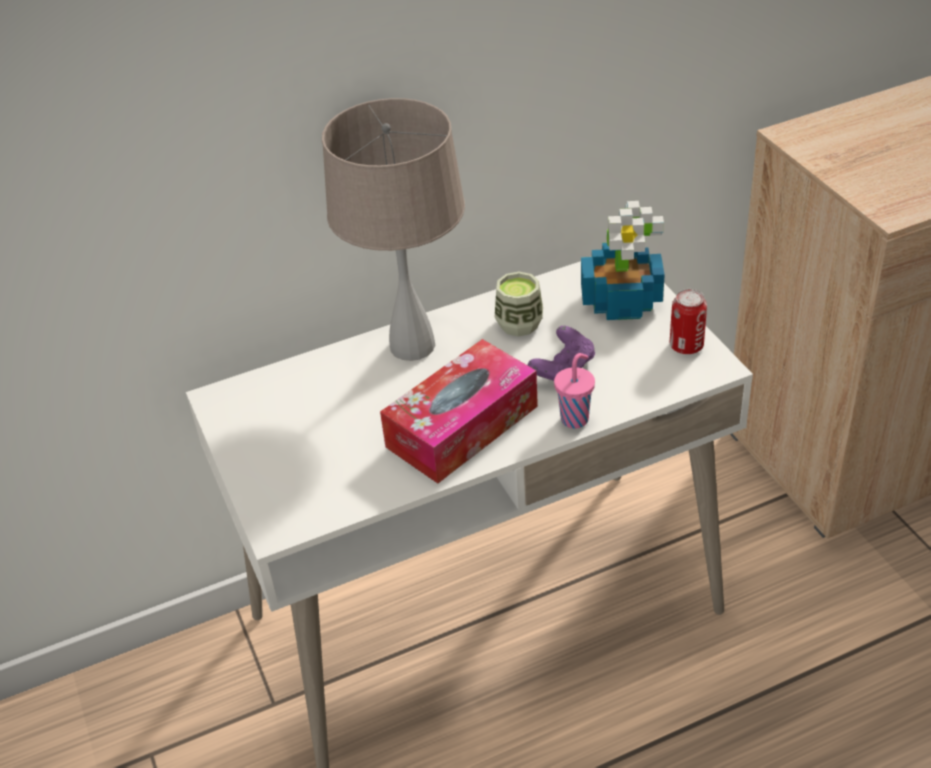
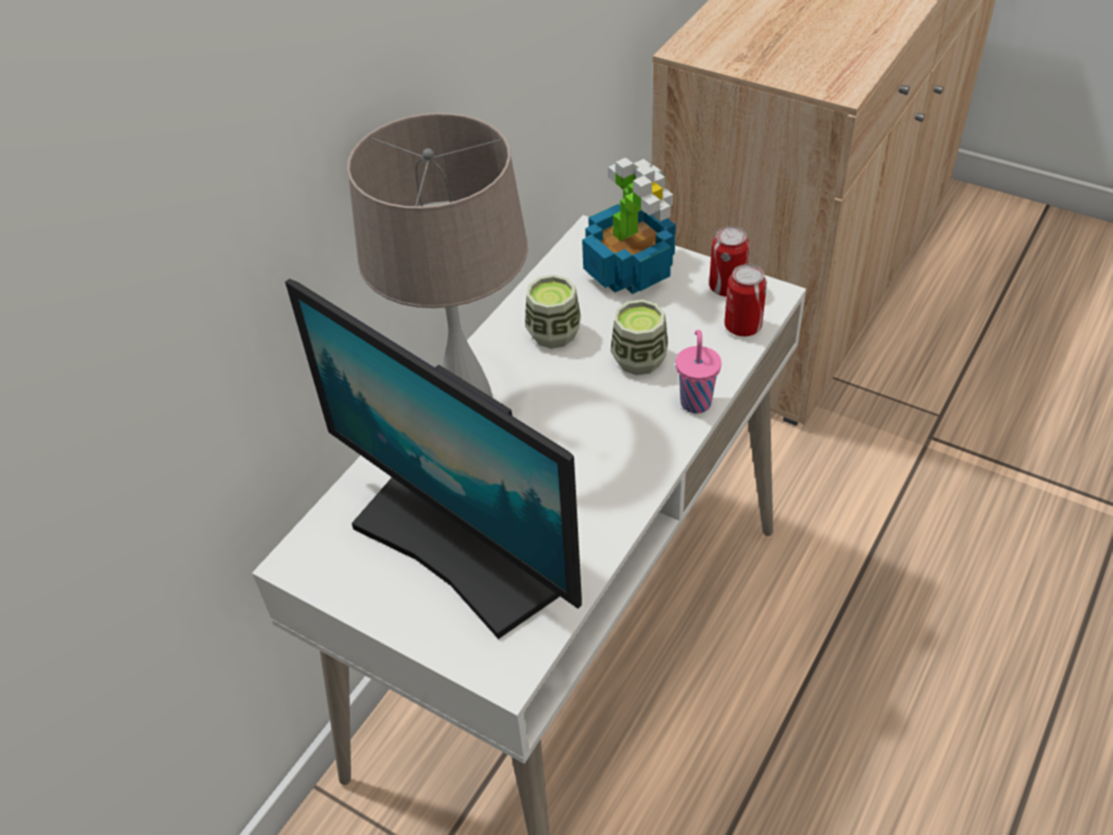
camera: 35 degrees left, 5 degrees up
(319, 439) = (460, 548): none -> monitor
(462, 426) = (596, 461): tissue box -> none
(563, 369) = (639, 359): purple game controller -> cup
(668, 380) = (742, 326): none -> can

